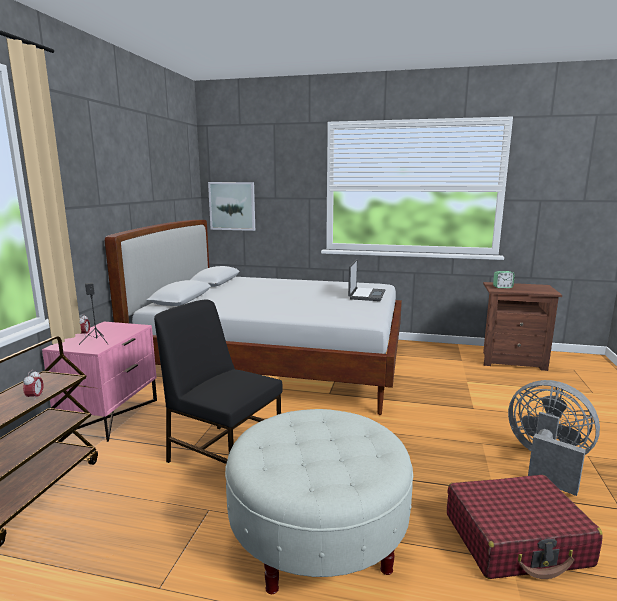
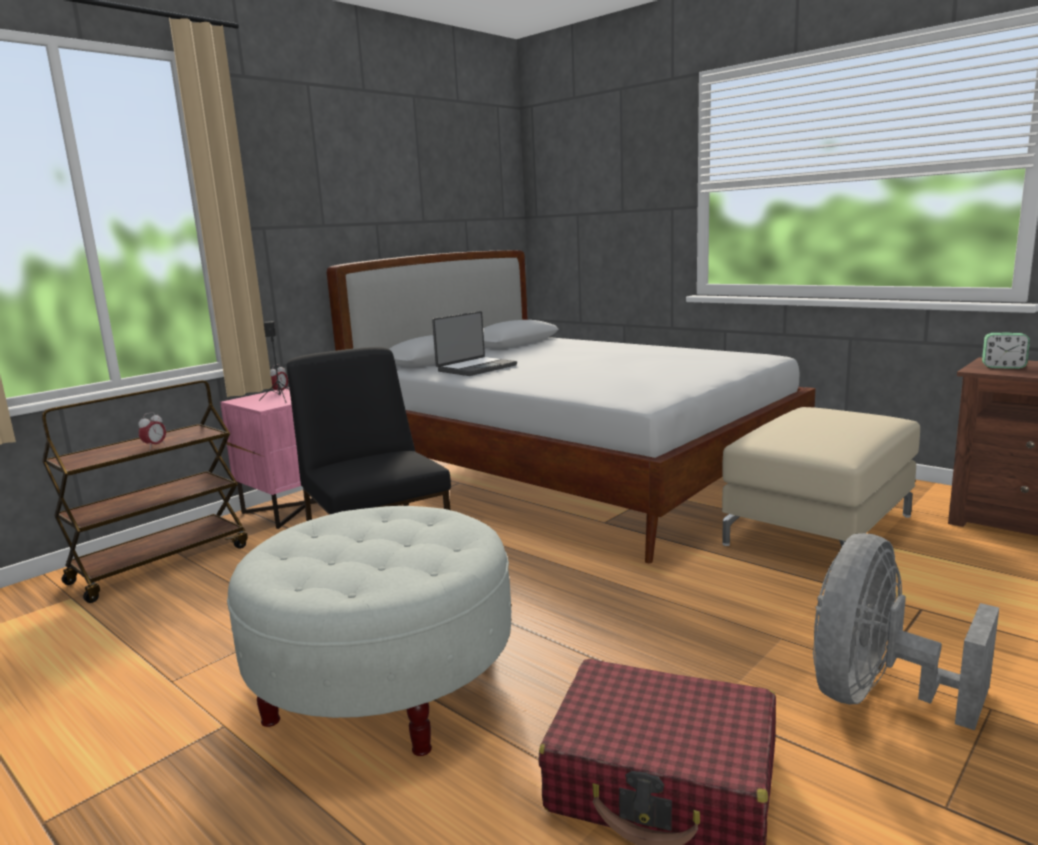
camera: 30 degrees right, 0 degrees up
(232, 206) = (563, 228): picture -> none
(366, 295) = (706, 368): laptop -> laptop (476, 368)
(436, 378) = (817, 529): none -> beige ottoman
(546, 462) = (877, 695): grey fan -> grey fan turned 120 degrees counterclockwise

